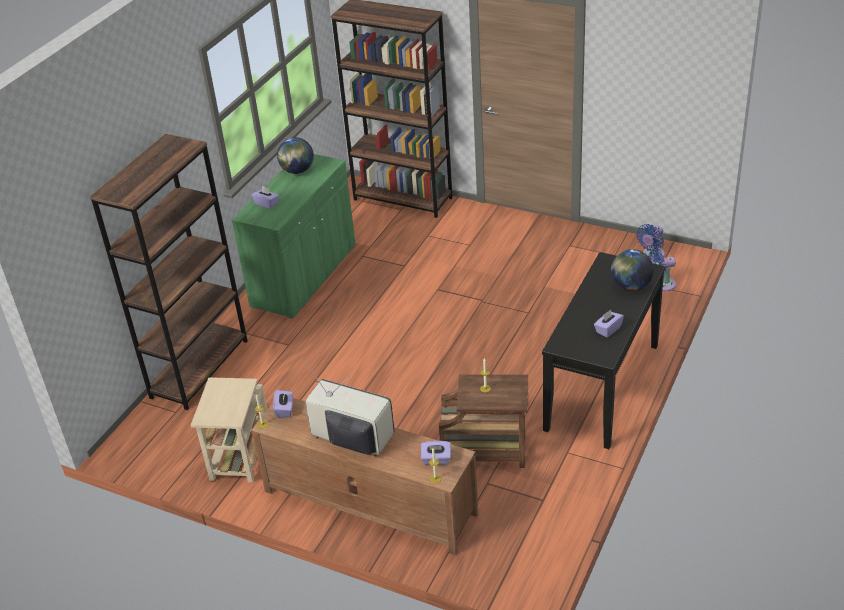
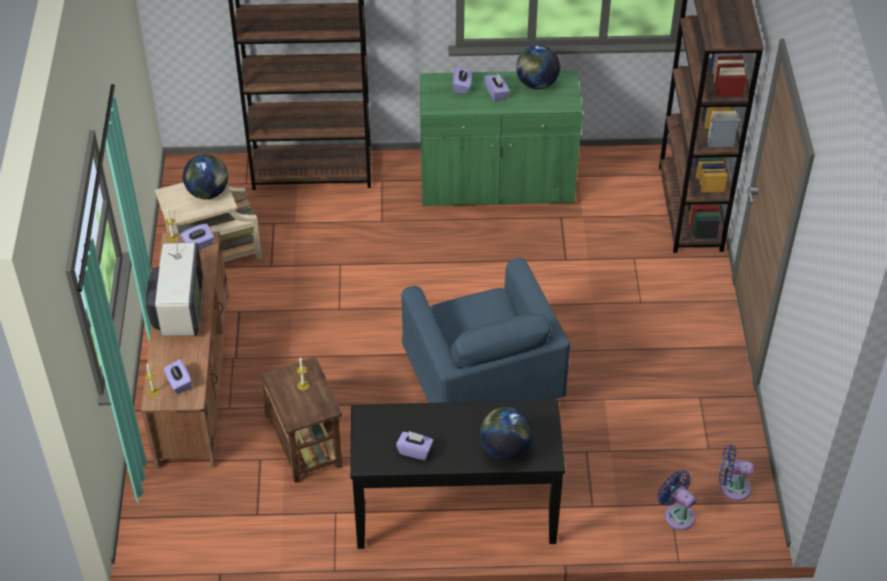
camera: 60 degrees right, 10 degrees up
(225, 391) = (208, 192): none -> globe
(290, 190) = (496, 93): none -> purple tissue box
(492, 340) = (481, 385): none -> blue armchair

